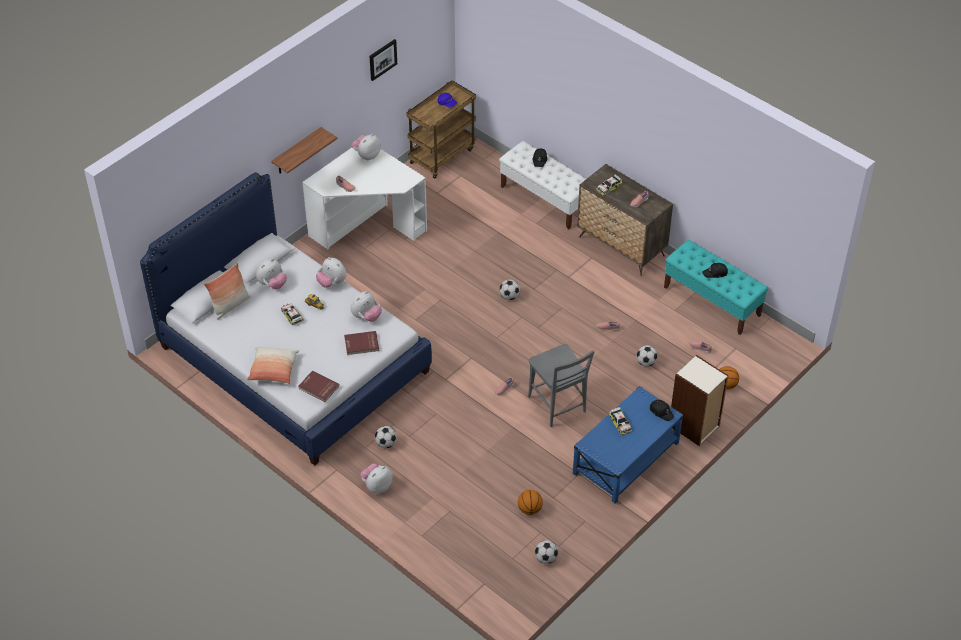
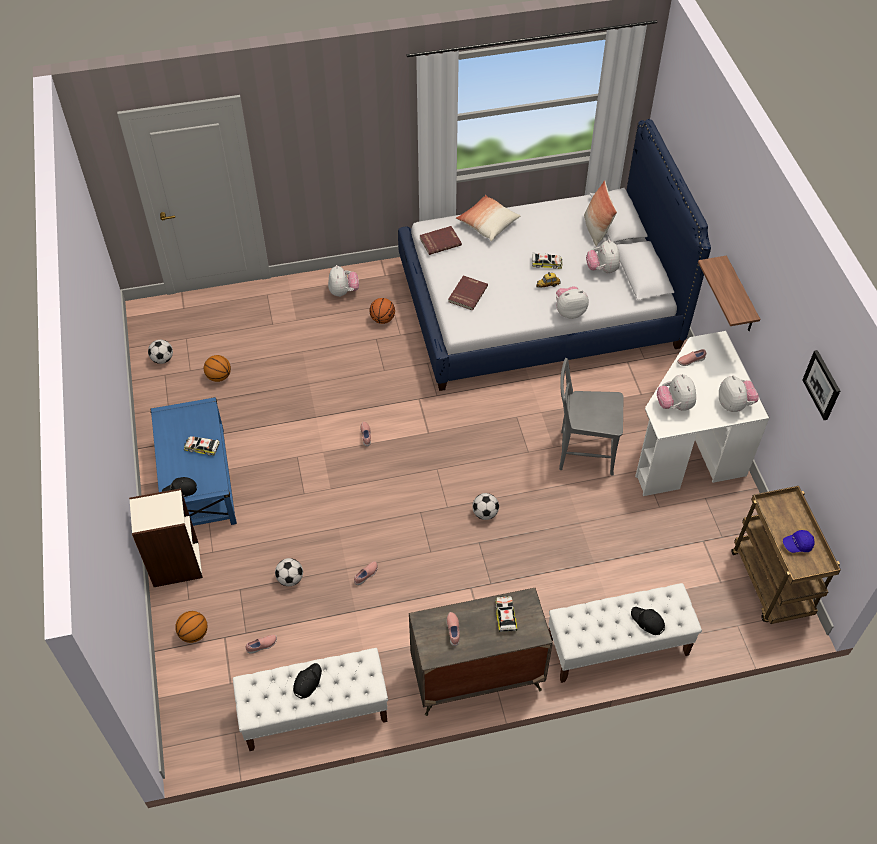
camera: 125 degrees right, 5 degrees up
(366, 317) = (500, 314): plush toy -> plush toy (674, 405)
(386, 443) = (382, 319): football -> basketball
(558, 406) = (306, 466): grey chair -> grey chair (582, 452)
(712, 301) = (314, 713): turquoise bench -> white bench

